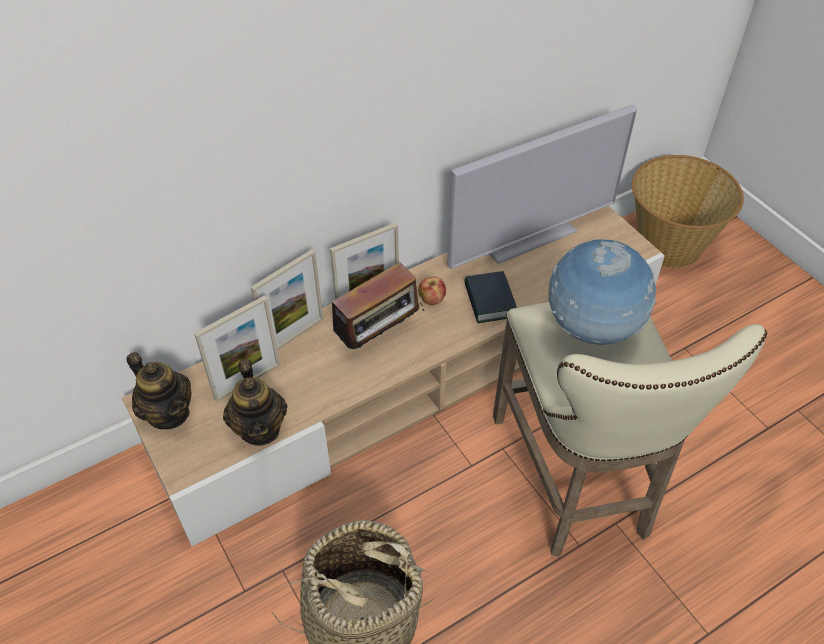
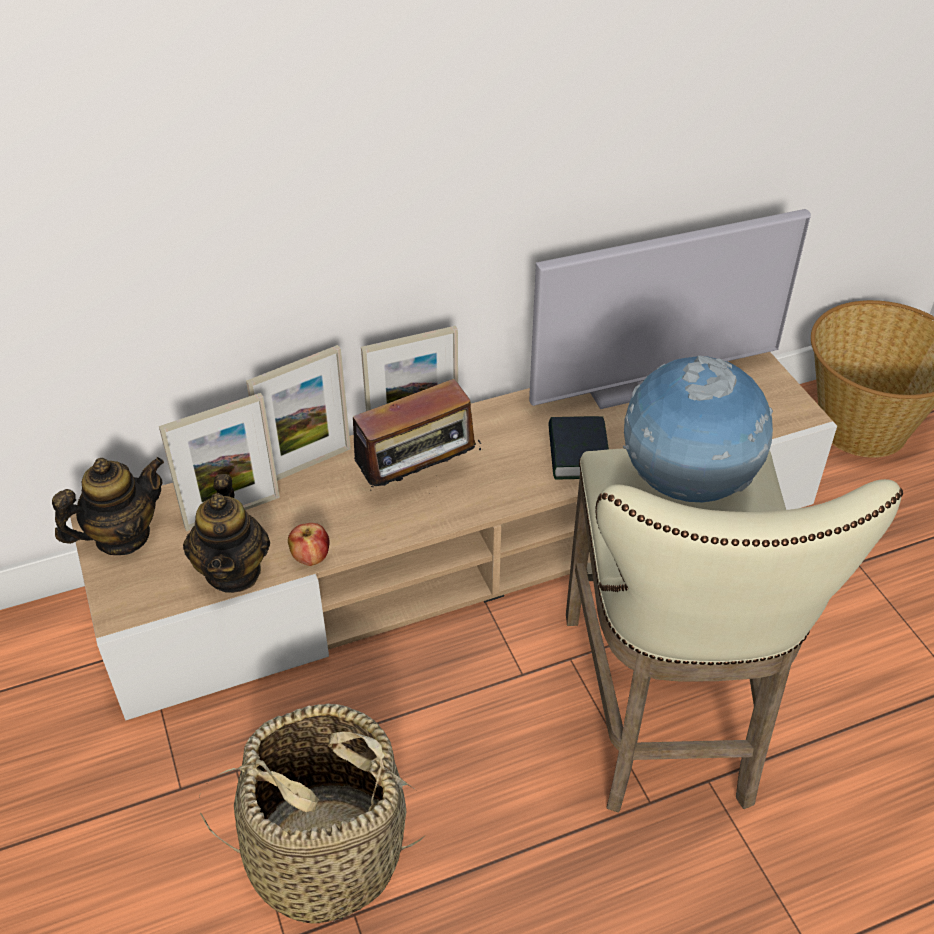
camera: 10 degrees right, 5 degrees down
(168, 413) = (122, 537): teapot -> teapot turned 90 degrees counterclockwise
(432, 300) = (500, 443): apple -> apple (311, 557)

